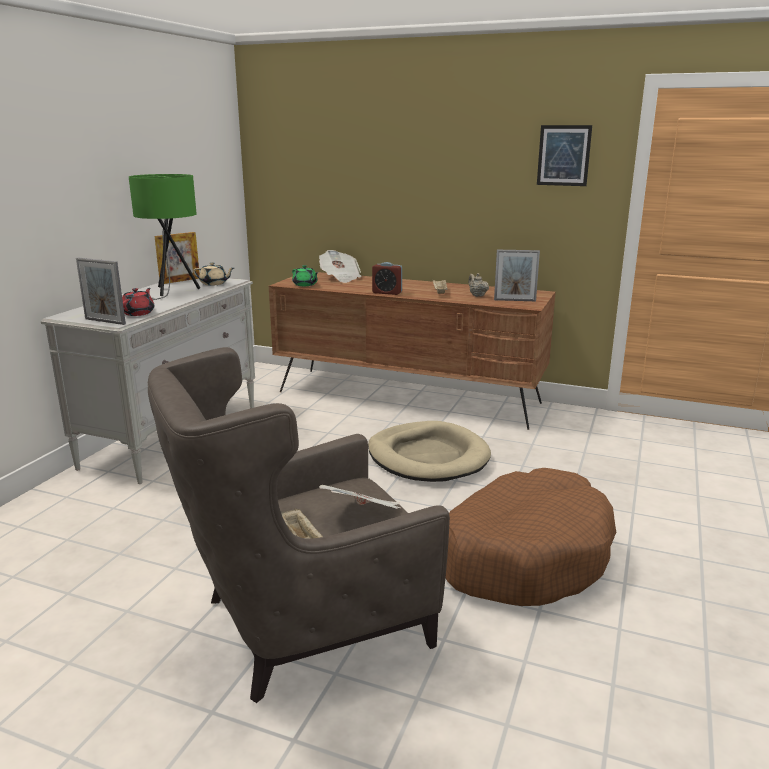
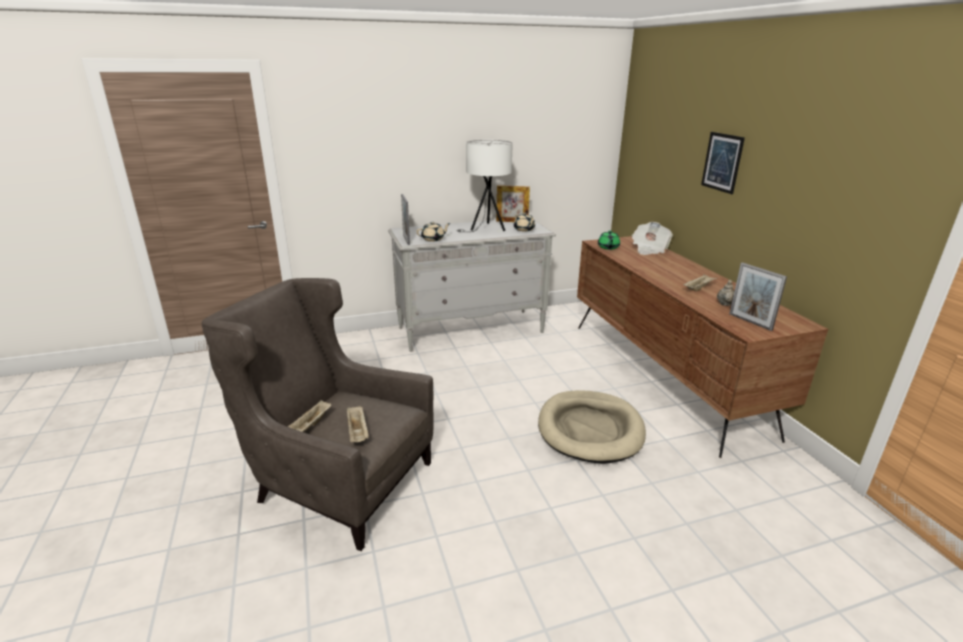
camera: 50 degrees right, 5 degrees up
(139, 313) = (433, 239): red teapot -> beige teapot
(171, 292) = (485, 229): green table lamp -> white table lamp
(364, 517) = (358, 432): newspaper -> beige tray
(387, 293) = (651, 274): alarm clock -> none
(522, 555) = (515, 545): brown dog bed -> none
(563, 155) = (875, 170): picture -> picture (722, 162)

